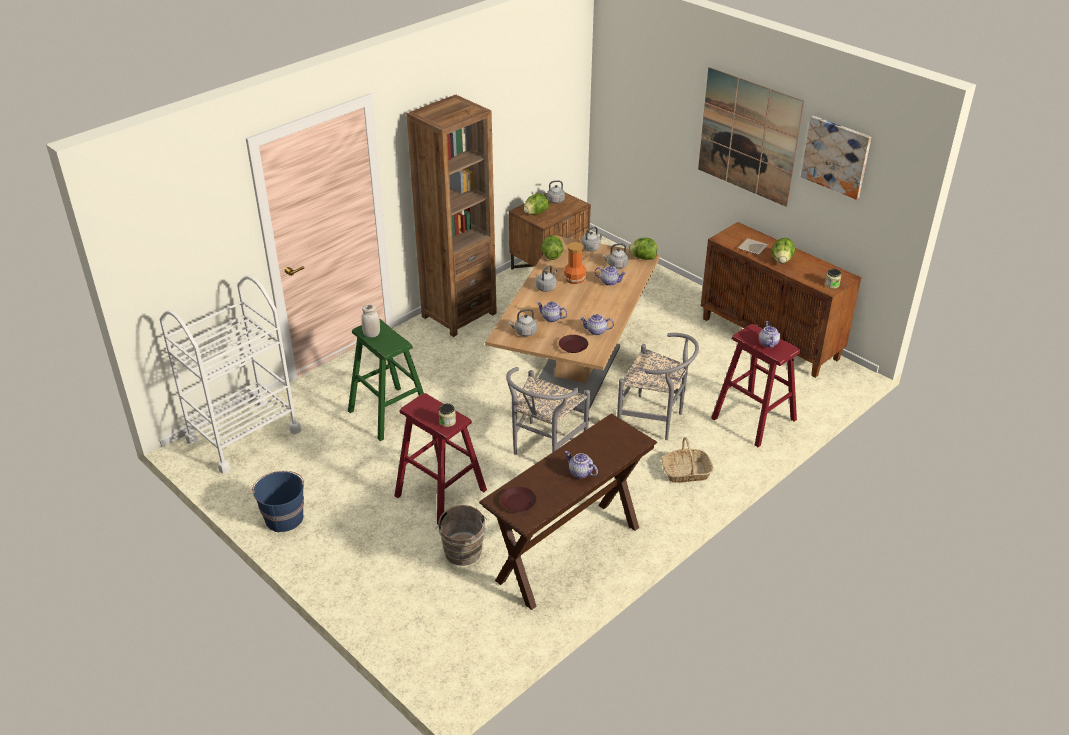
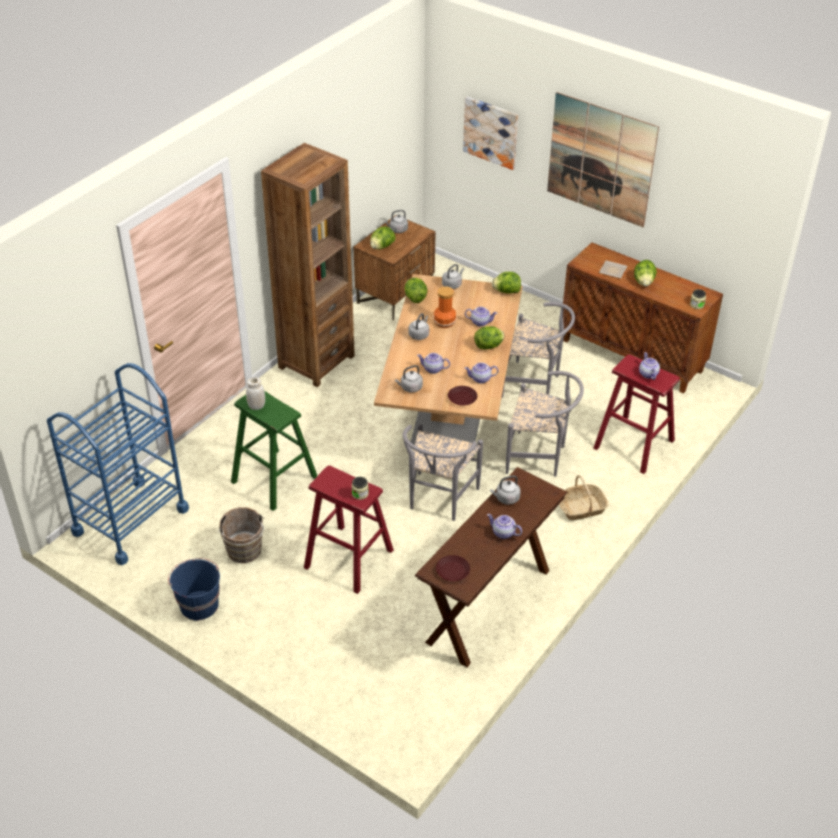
camera: 10 degrees left, 5 degrees up
(243, 435) = (130, 521): white cart -> blue cart
(463, 554) = (387, 620): brown bucket -> brown bucket (244, 552)
(612, 303) = (489, 346): none -> lettuce
(616, 265) = (482, 302): grey kettle -> grey kettle (506, 498)
(665, 355) = (535, 385): none -> grey chair
(836, 156) = (694, 179): picture -> picture (491, 132)

